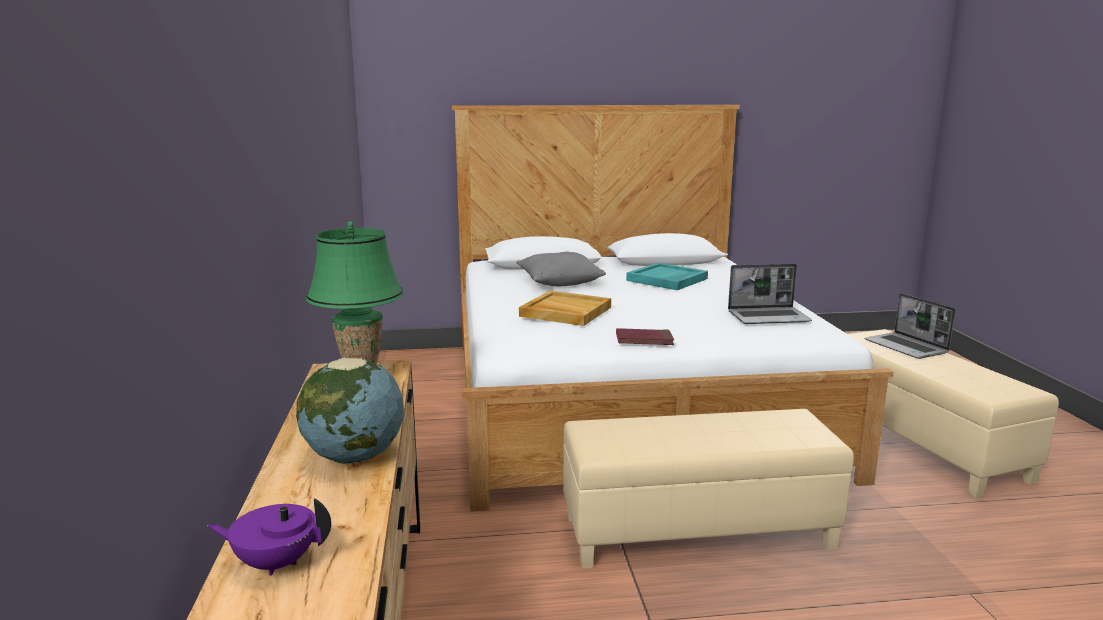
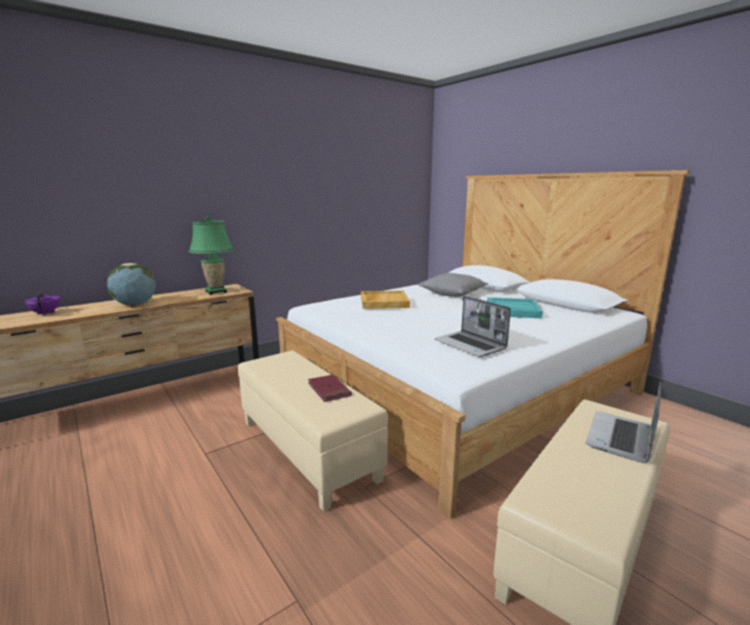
camera: 60 degrees right, 0 degrees up
(644, 340) = (361, 324): red book -> red book (329, 390)

